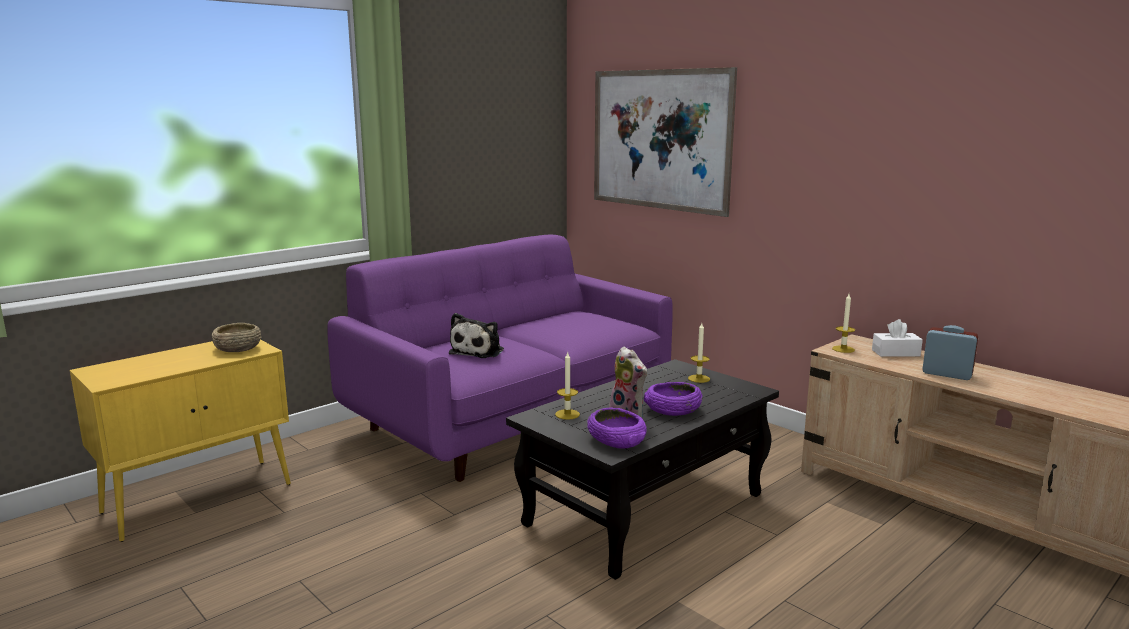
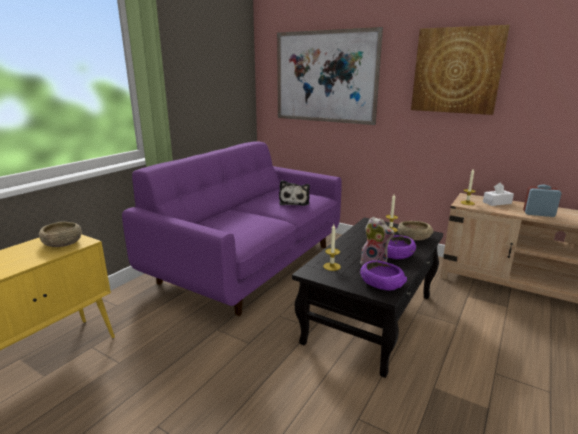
camera: 15 degrees left, 5 degrees up
(479, 351) = (238, 224): plush toy -> plush toy (294, 202)
(724, 392) = (413, 237): none -> beige bowl
(840, 137) = (456, 71): none -> picture

